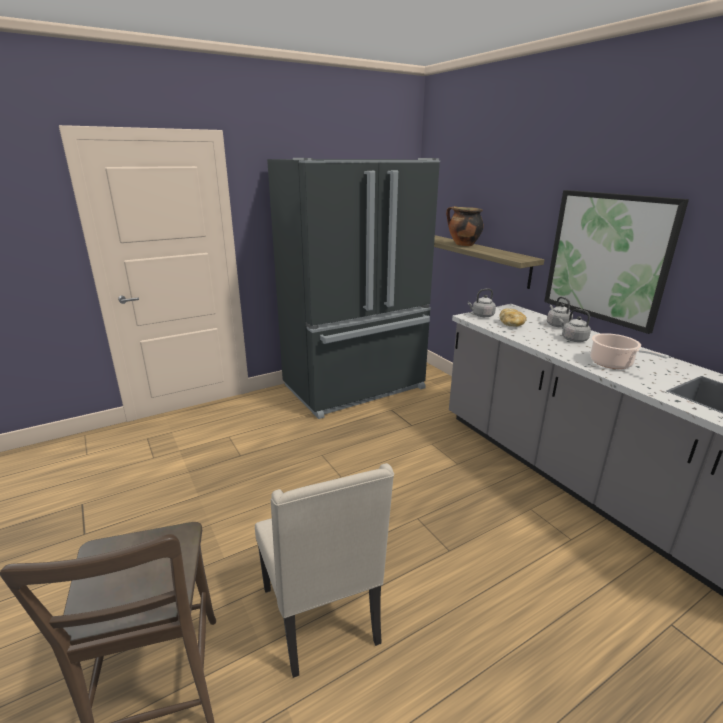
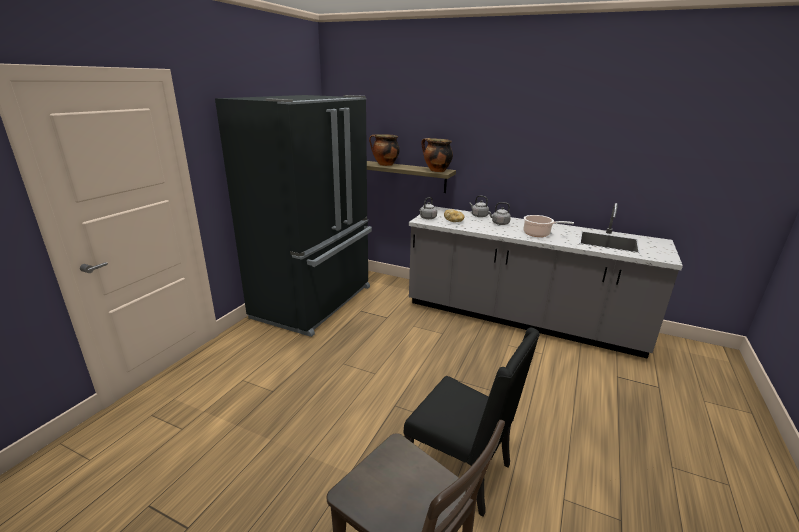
camera: 35 degrees left, 0 degrees up
(323, 617) = (461, 470): beige chair -> black chair
(513, 257) = (436, 171): none -> cooking pot
(607, 258) = (505, 165): picture -> none

